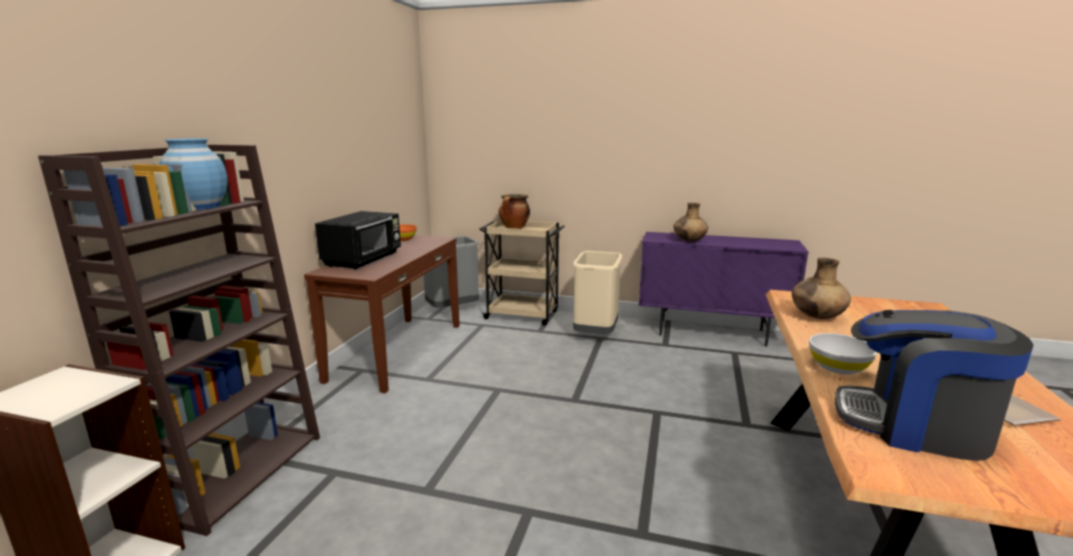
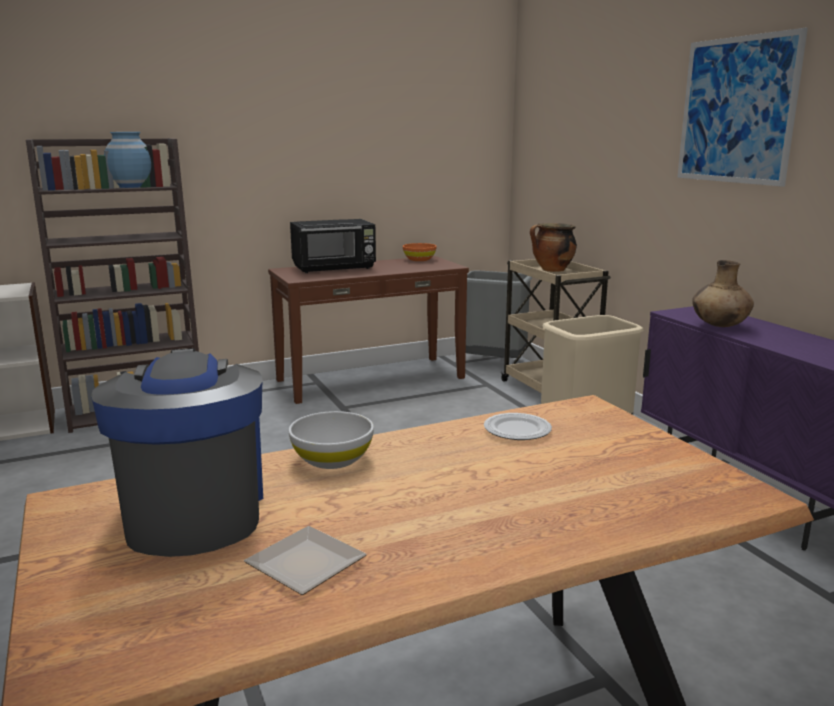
camera: 50 degrees right, 0 degrees up
(656, 114) = (736, 110): none -> picture
(816, 317) = (517, 430): brown vase -> plate

